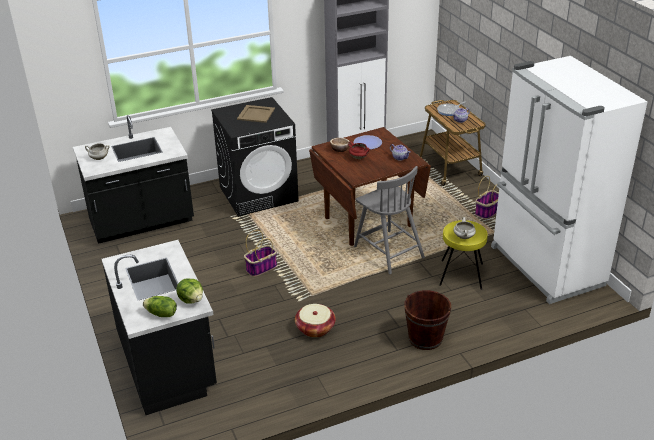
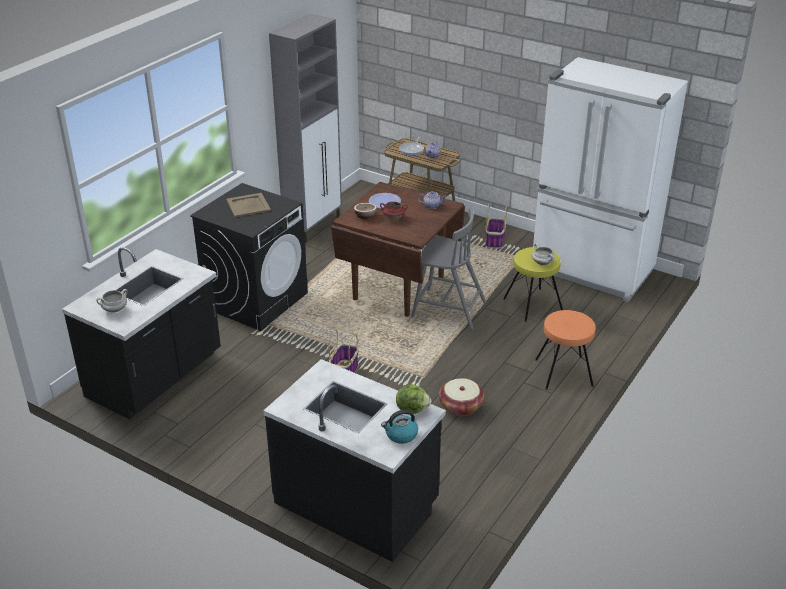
camera: 35 degrees left, 0 degrees up
(161, 314) = (400, 435): lettuce -> kettle
(425, 338) = (564, 373): brown bucket -> orange stool

